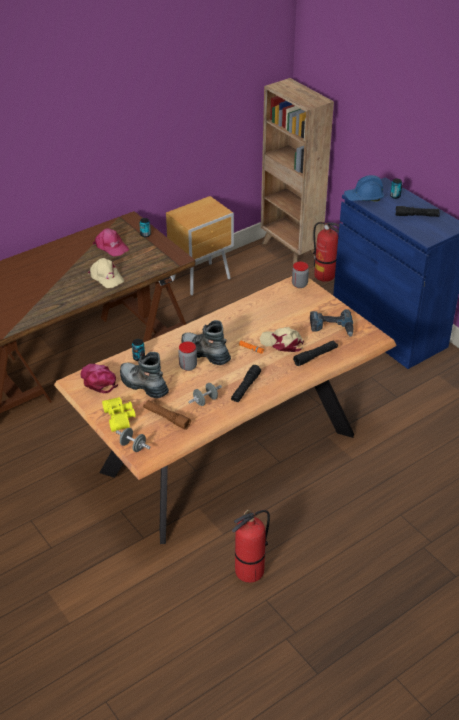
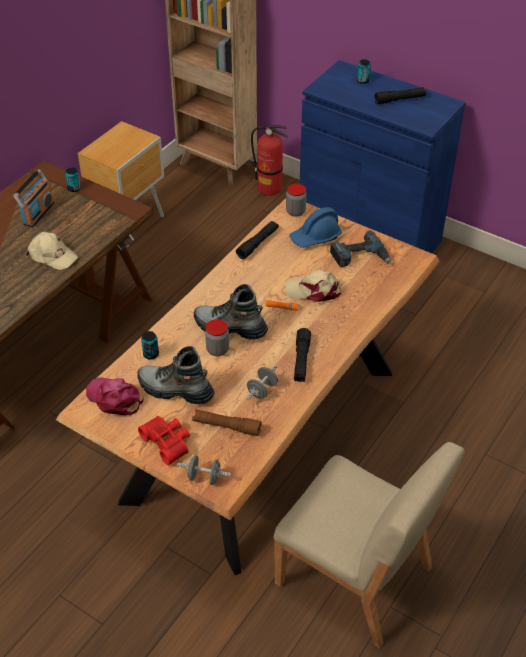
camera: 20 degrees left, 5 degrees up
(111, 246) = (38, 213): pink cap -> radio
(120, 417) = (168, 442): yellow binoculars -> red binoculars
(249, 572) = (355, 577): fire extinguisher -> beige chair
(315, 356) = (361, 298): black flashlight -> black flashlight (258, 243)
(364, 197) = (329, 89): blue hard hat -> blue hard hat (315, 237)

